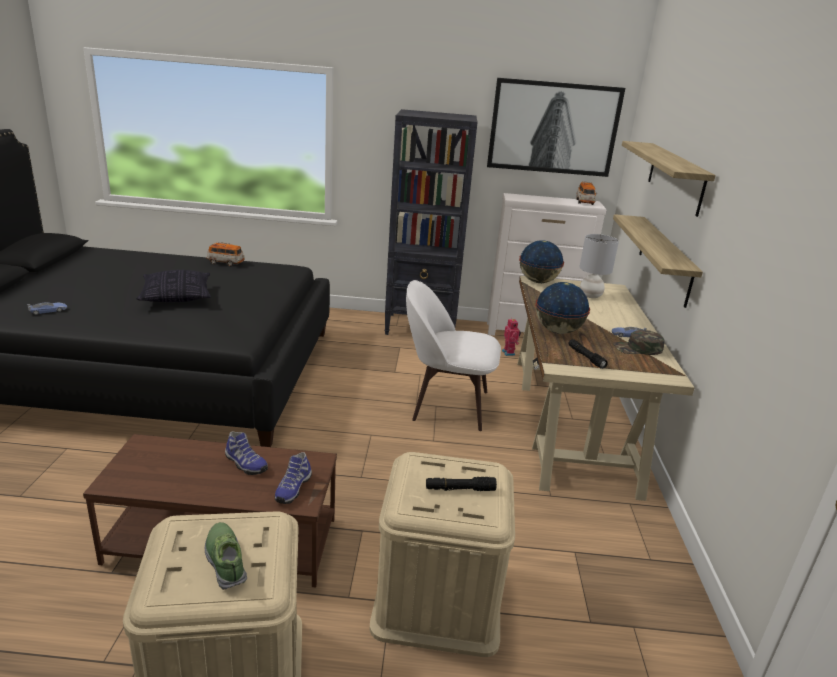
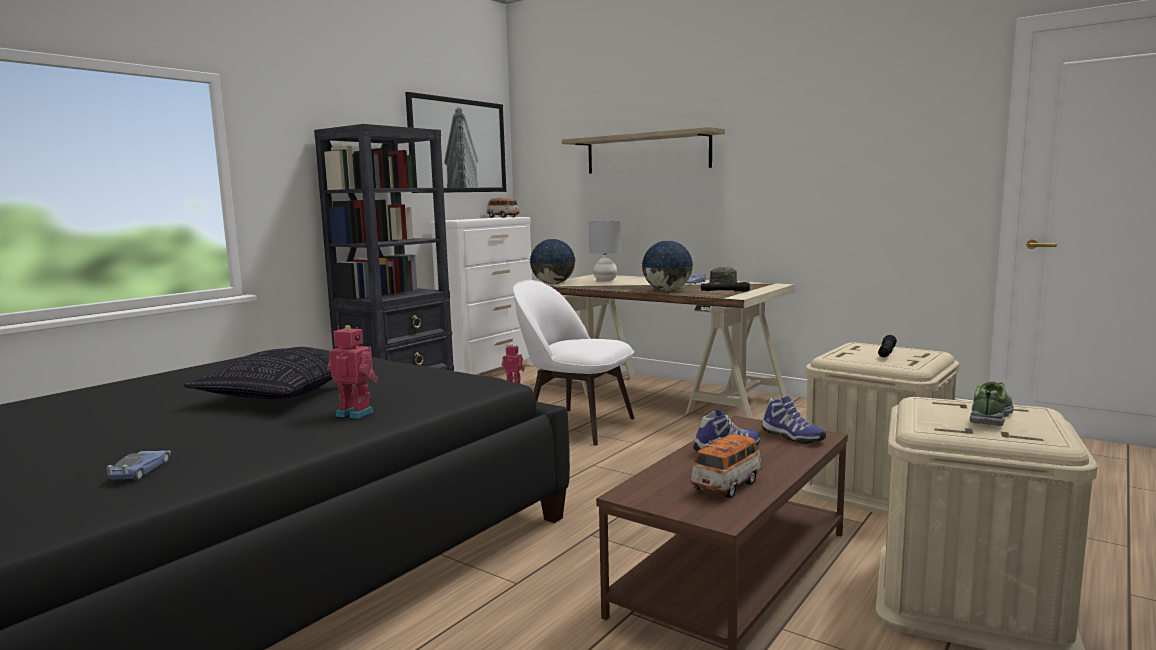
camera: 55 degrees left, 15 degrees down
(149, 324) = (356, 413): none -> toy robot
(226, 263) = (194, 369): toy car -> toy car (727, 485)
(226, 561) = (991, 416): shoe -> shoe turned 120 degrees clockwise
(446, 404) = (576, 425): white chair -> white chair turned 75 degrees clockwise
(665, 259) = (668, 221): shelf -> none

